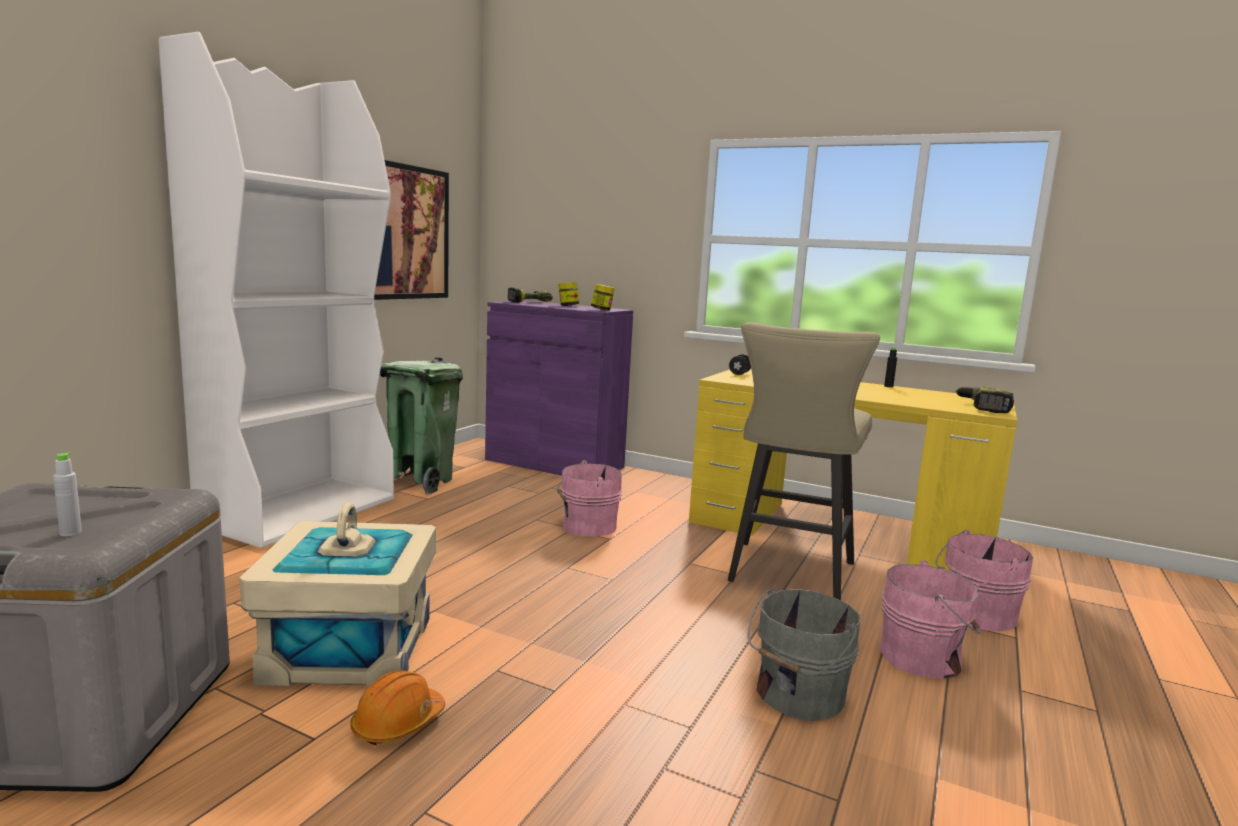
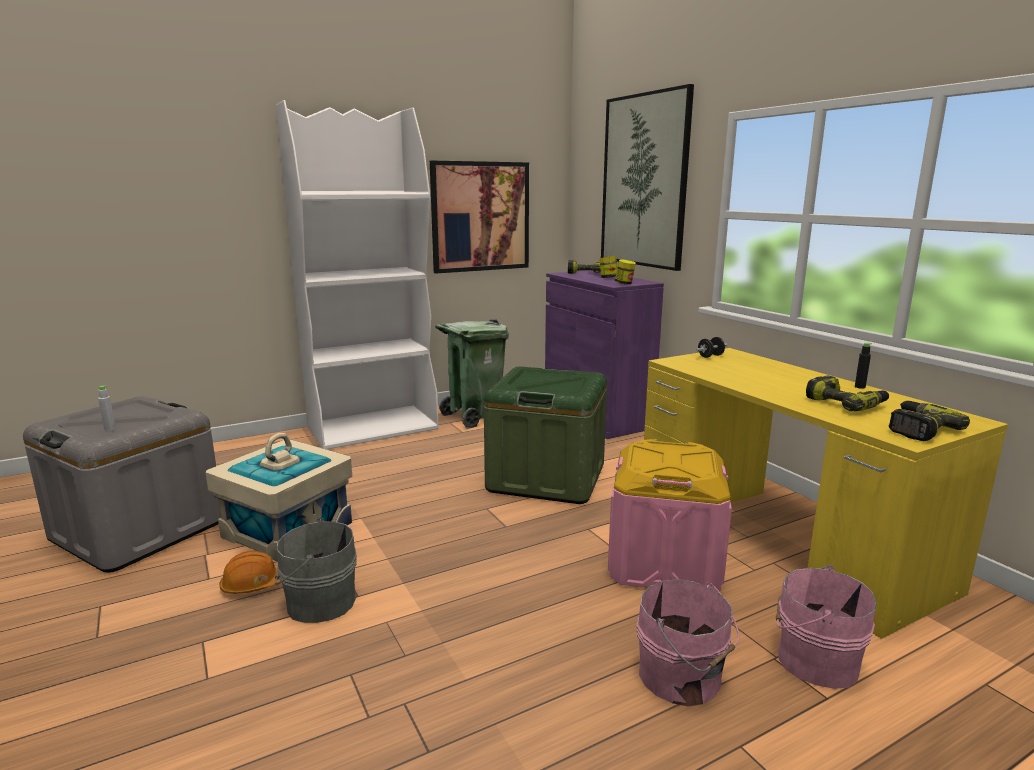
camera: 35 degrees right, 5 degrees up
(586, 526) = (546, 477): pink bucket -> green storage box
(599, 203) = (644, 181): none -> picture
(788, 575) = (663, 562): beige stool -> pink storage box
(797, 695) = (515, 664): grey bucket -> grey bucket (318, 602)
(909, 397) = (846, 404): none -> power drill

